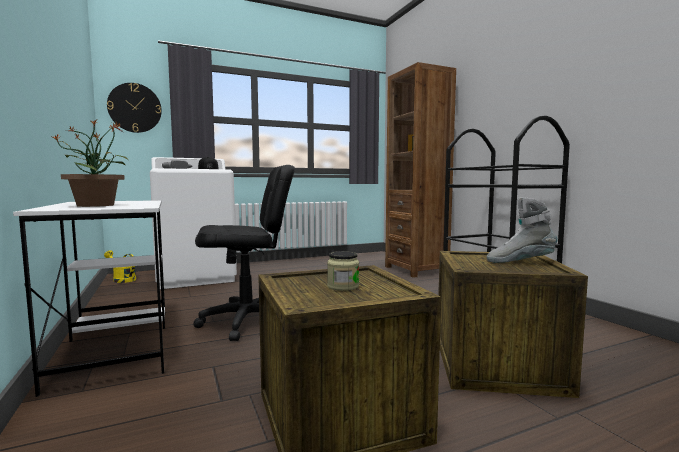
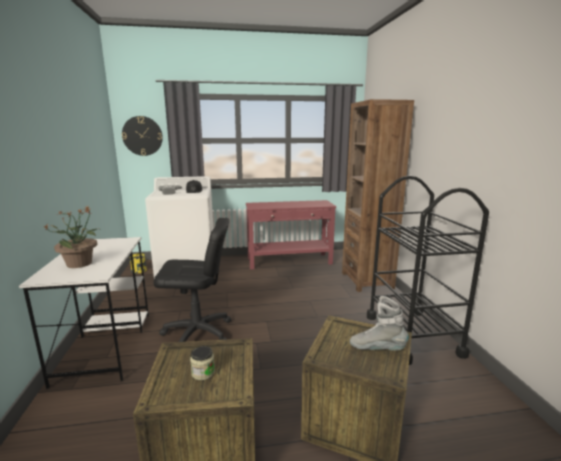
camera: 15 degrees right, 10 degrees up
(320, 262) = (290, 261): none -> red console table

